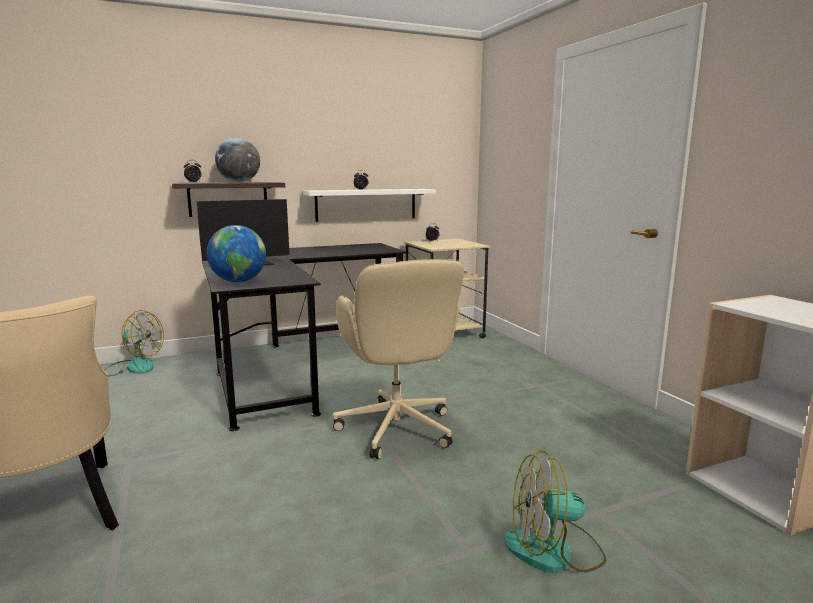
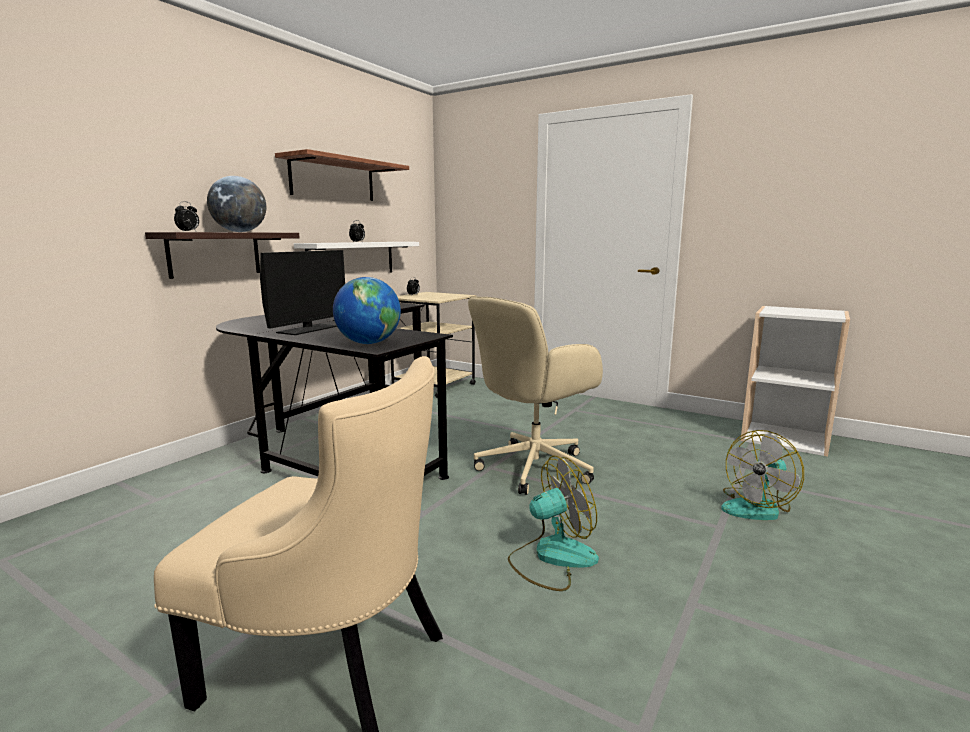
camera: 35 degrees left, 0 degrees up
(133, 367) = (120, 494): fan -> fan (552, 558)
(348, 134) = (333, 179): none -> shelf
(396, 430) = (533, 468): beige office chair -> beige office chair turned 105 degrees clockwise

